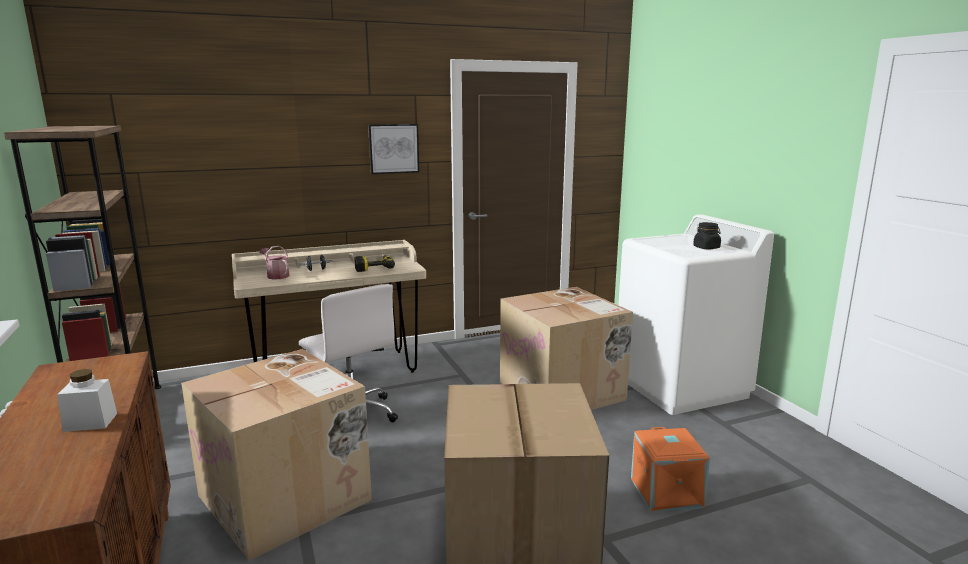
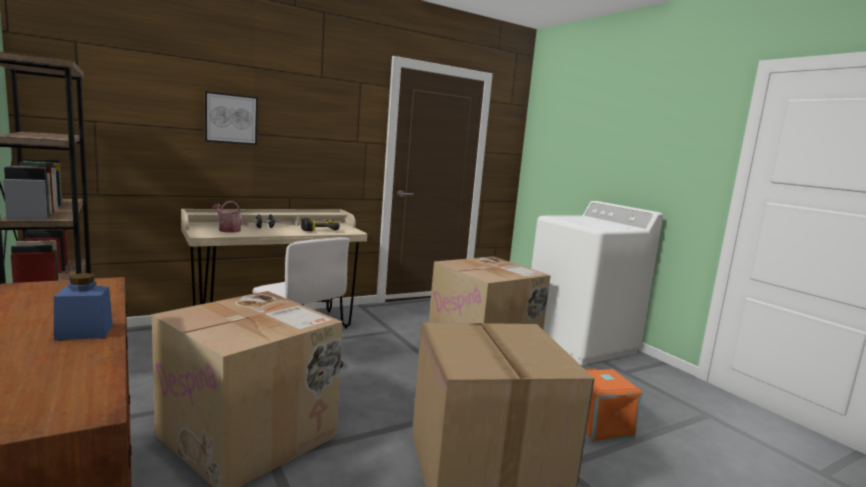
camera: 10 degrees left, 5 degrees down
(90, 422) = (84, 332): white jar -> blue jar
(393, 148) = (338, 127): picture -> picture (231, 119)
(706, 248) = (609, 224): black jar -> none

